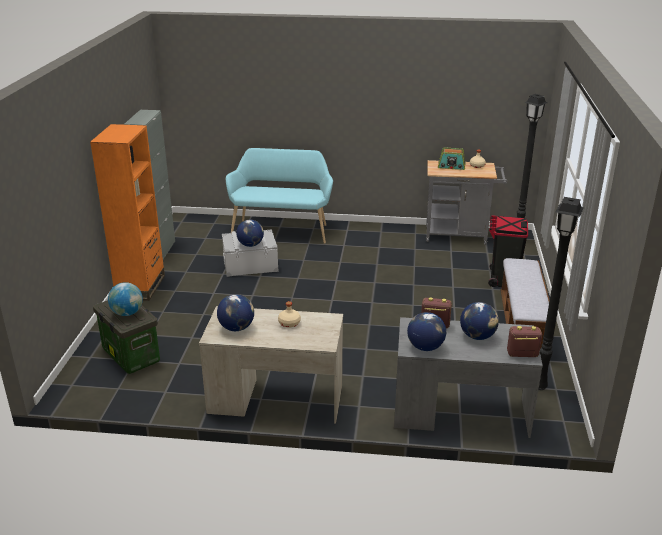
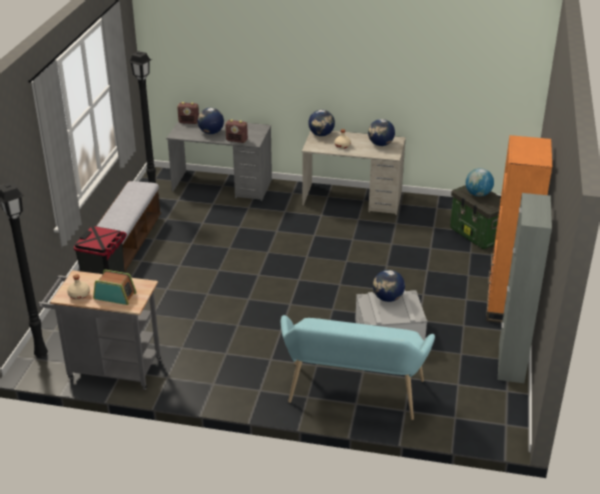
camera: 175 degrees left, 5 degrees up
(425, 347) = (250, 128): globe -> globe (321, 134)

